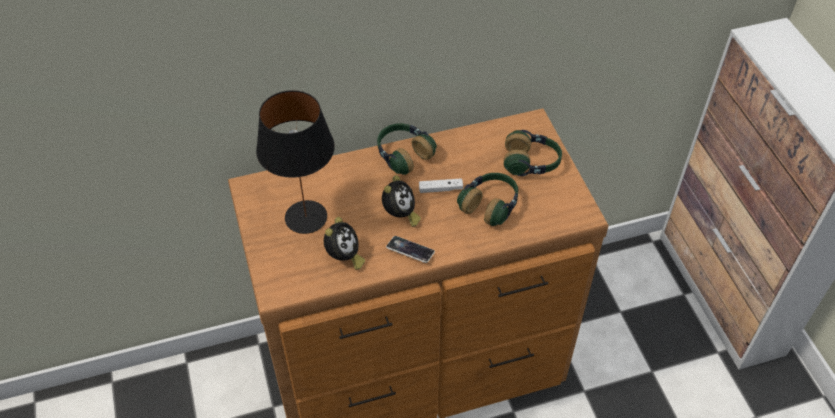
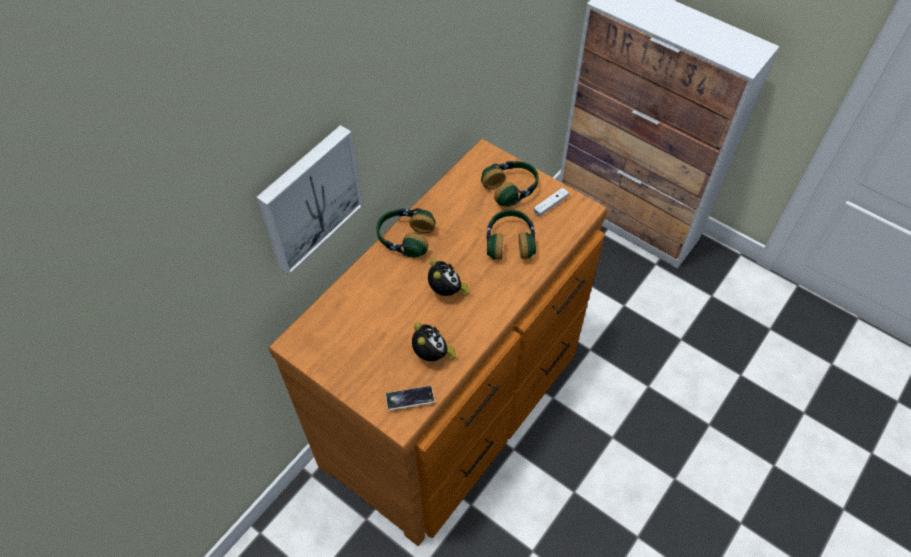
camera: 35 degrees left, 5 degrees up
(305, 216) = (369, 340): black table lamp -> none
(306, 61) = (309, 198): none -> picture
(410, 251) = (481, 317): phone -> phone (410, 399)
(440, 189) = (460, 251): white game controller -> white game controller (550, 205)

